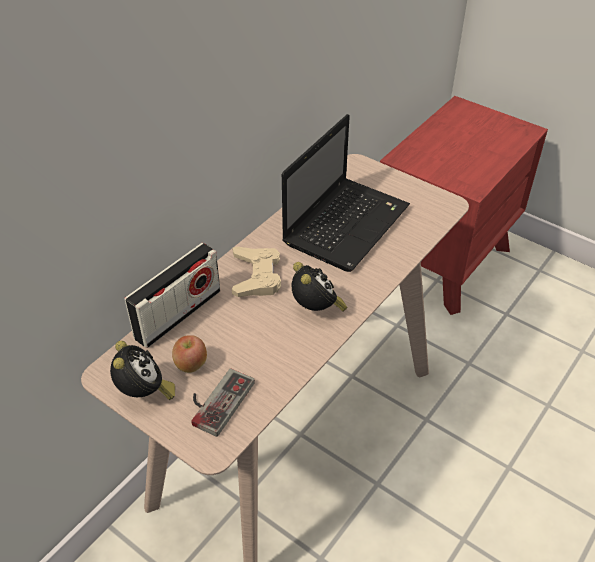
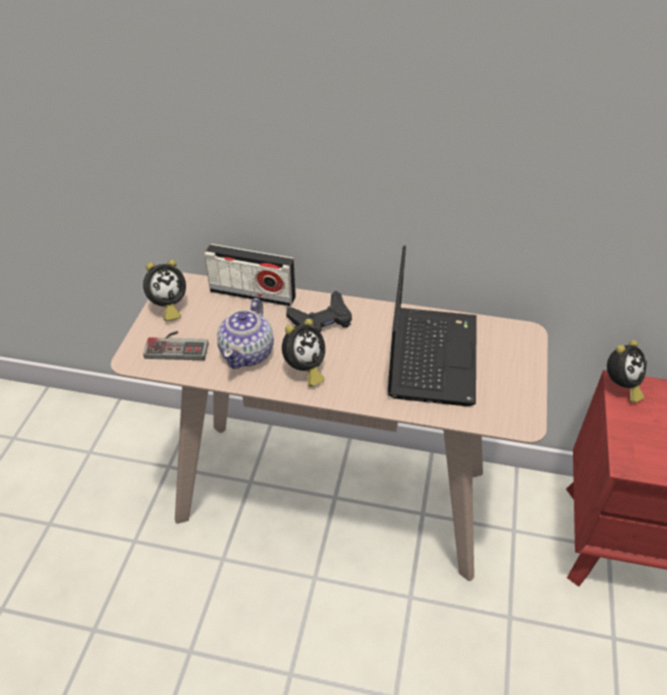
camera: 65 degrees right, 0 degrees up
(191, 365) = (205, 320): apple -> none
(256, 276) = (321, 320): beige game controller -> black game controller
(266, 344) = (248, 353): none -> teapot
(347, 223) = (431, 354): laptop -> laptop turned 90 degrees counterclockwise
(401, 159) = (620, 386): none -> alarm clock

